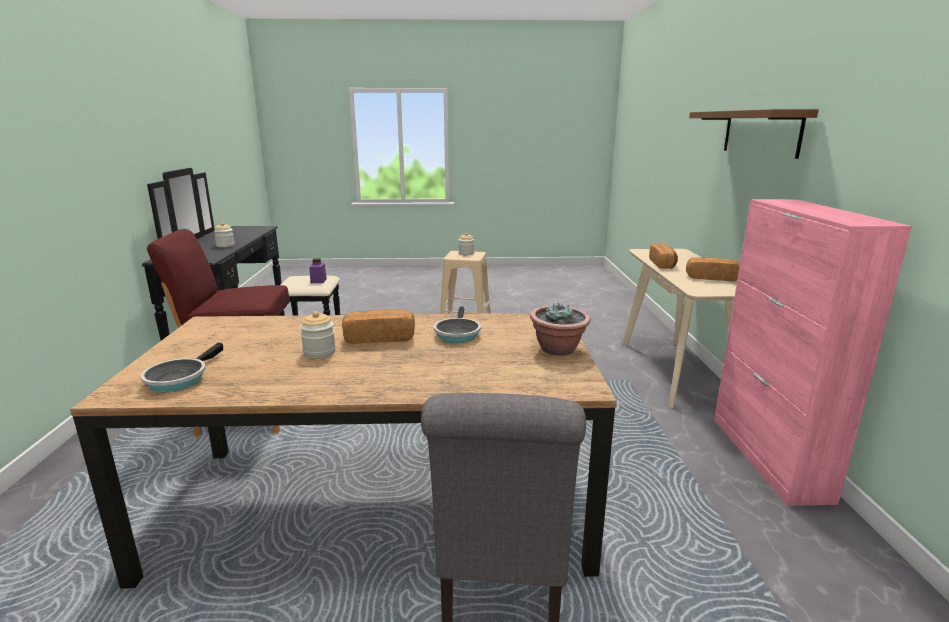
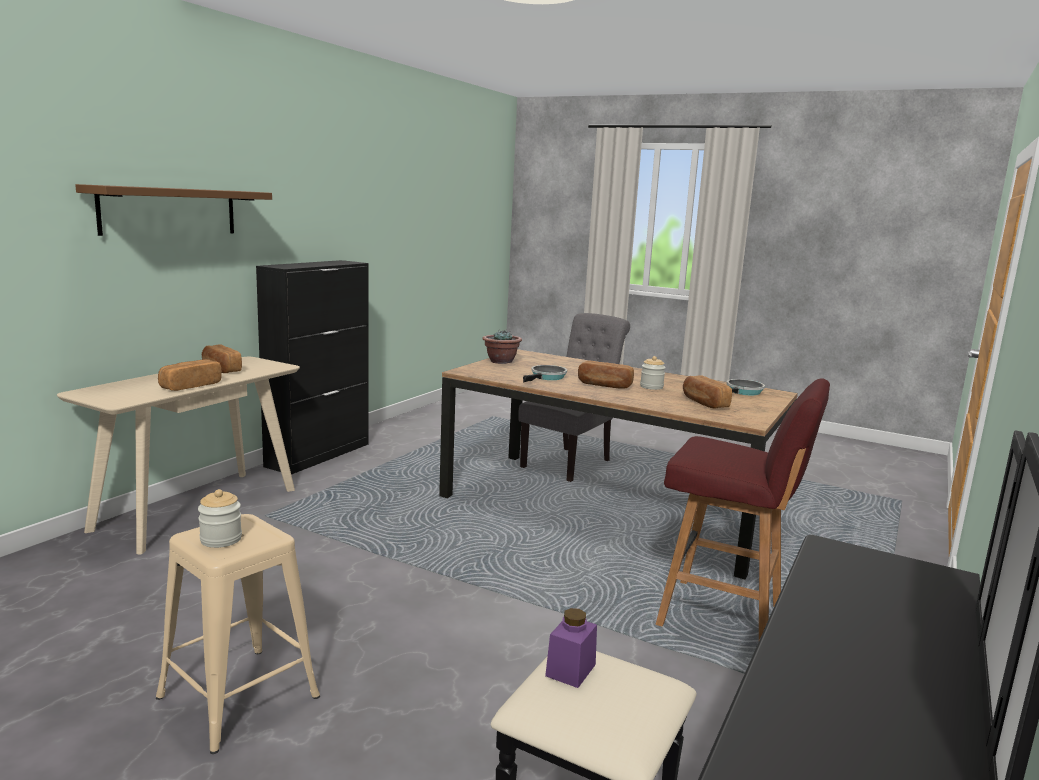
camera: 150 degrees left, 5 degrees down
(225, 245) = (829, 618): jar -> none
(248, 339) = (704, 402): none -> bread
(768, 458) = (319, 455): pink cabinet -> black cabinet

